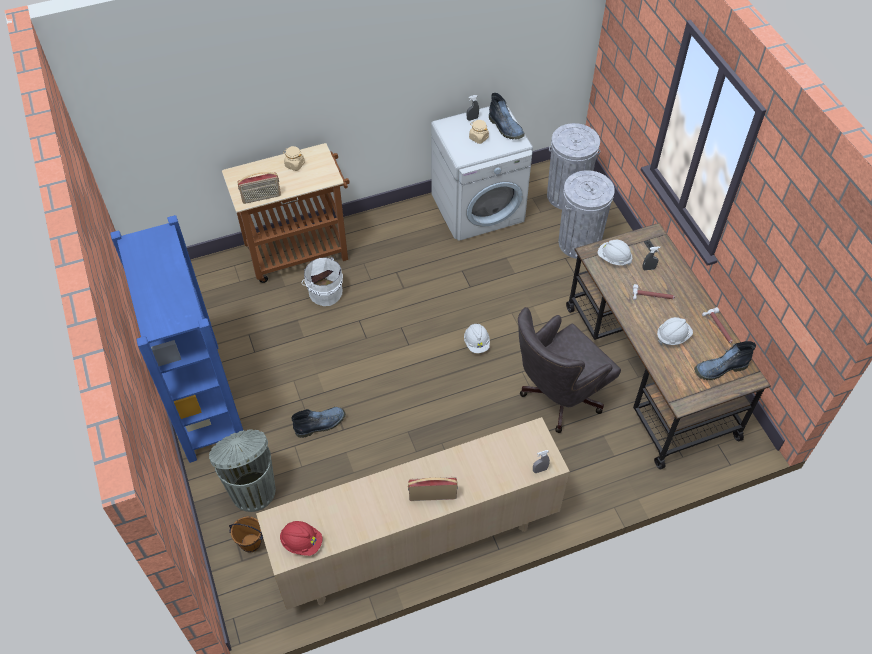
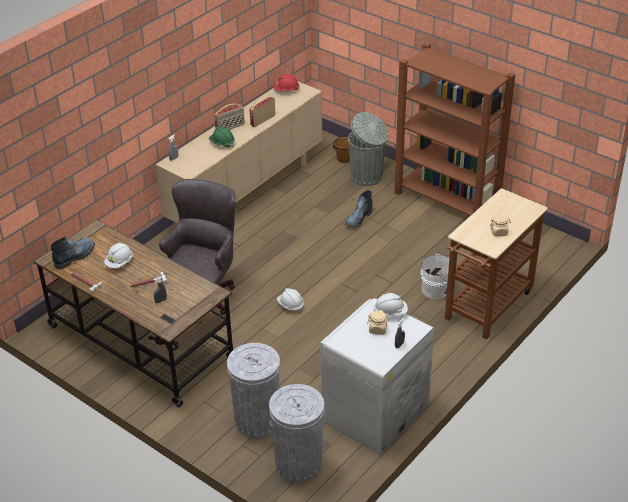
camera: 150 degrees right, 15 degrees down
(203, 400) = (446, 200): blue bookcase -> brown bookcase
(261, 198) = (494, 202): radio -> radio (262, 120)
(462, 467) = (222, 143): none -> green hard hat
(506, 128) = (360, 349): boot -> none
(613, 258) = (194, 297): white hard hat -> white hard hat (390, 312)

